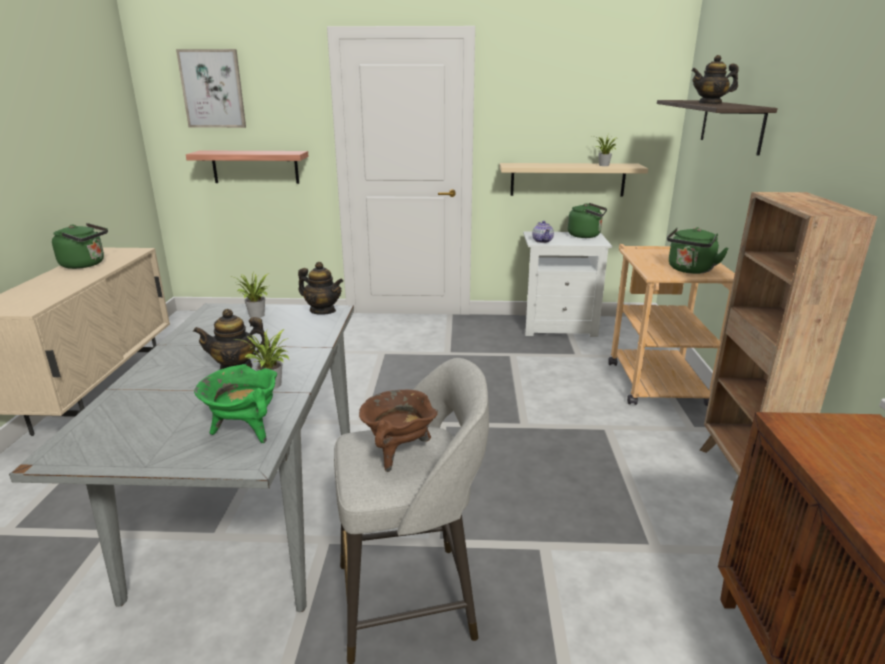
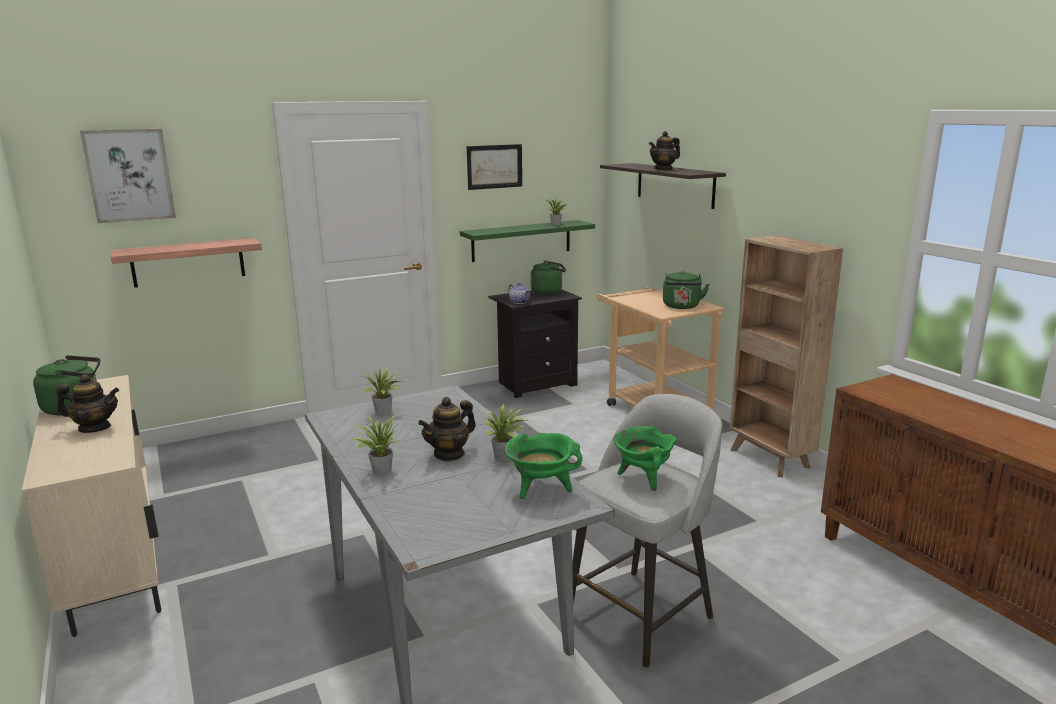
camera: 30 degrees left, 5 degrees down
(162, 367) = (379, 471): none -> potted plant
(322, 311) = (438, 395): teapot -> teapot (94, 428)
(398, 452) = (643, 478): brown cooking pot -> green cooking pot
(544, 98) = (494, 166): none -> picture
(558, 326) = (535, 384): white nightstand -> black nightstand
(567, 179) = (521, 240): beige shelf -> green shelf

